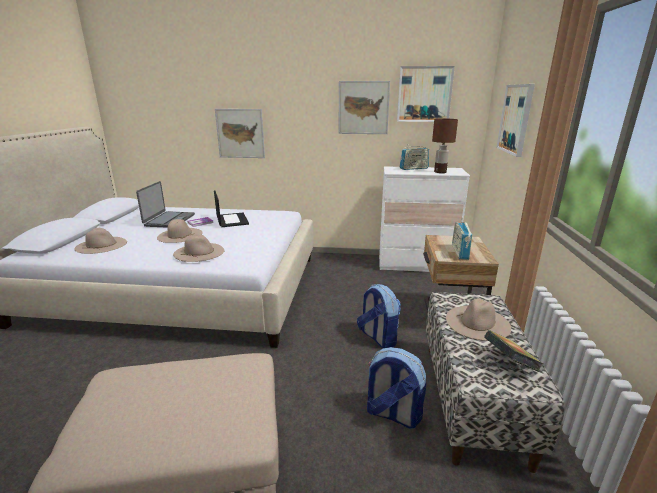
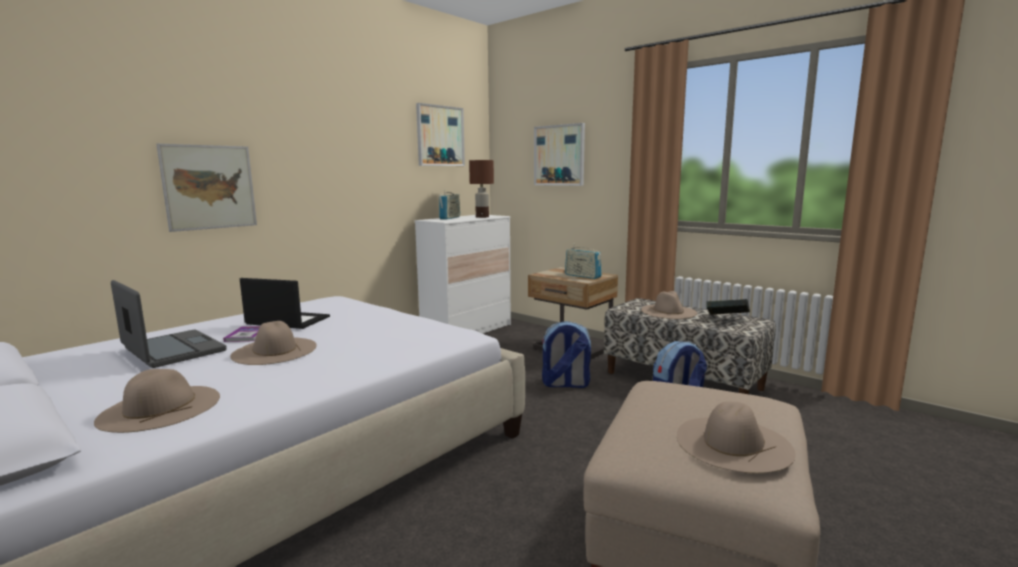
camera: 55 degrees left, 10 degrees down
(199, 252) = (380, 347): beige hat -> beige hat (733, 443)
(363, 108) = (384, 149): picture -> none

